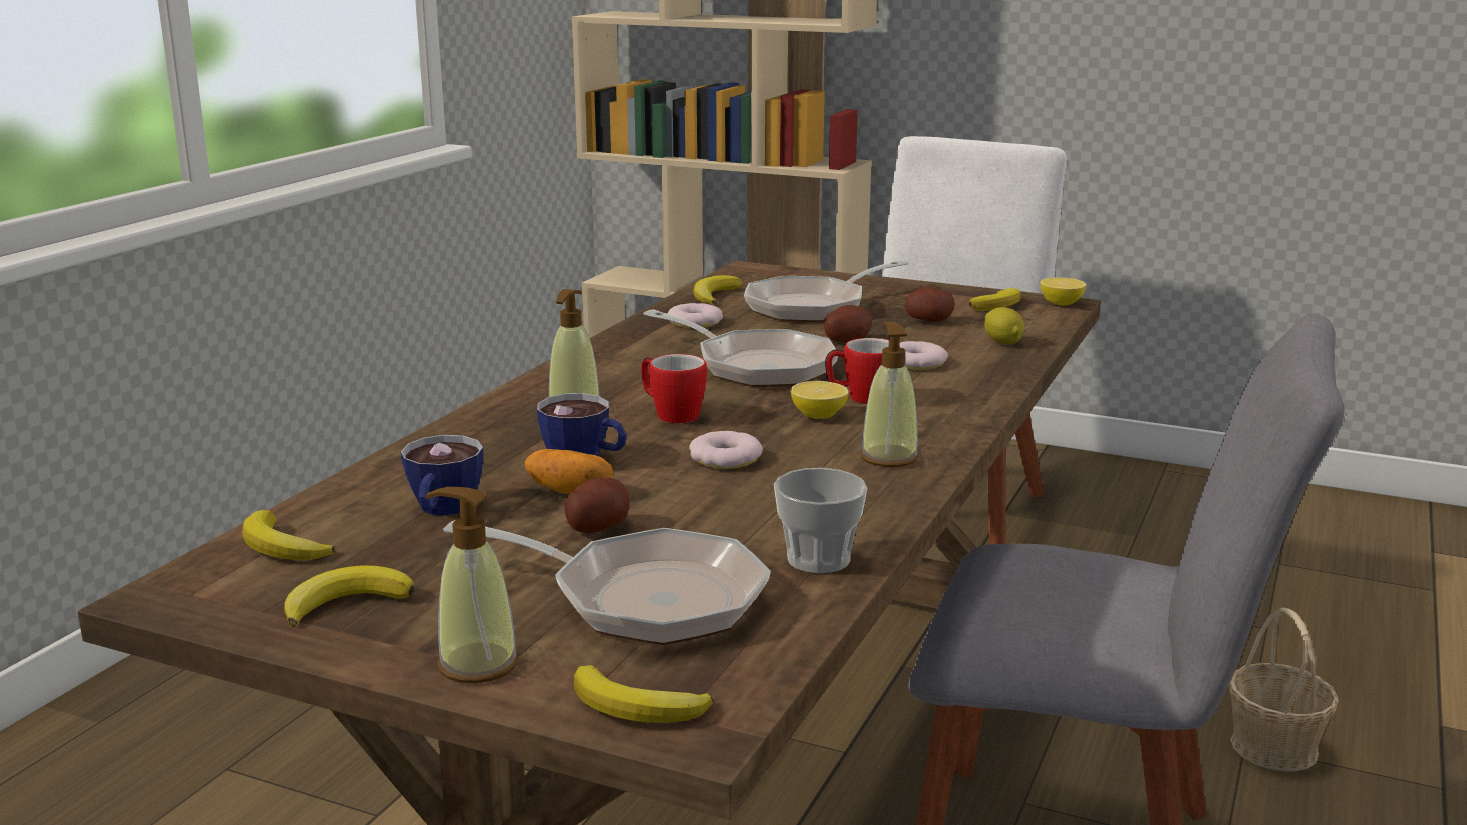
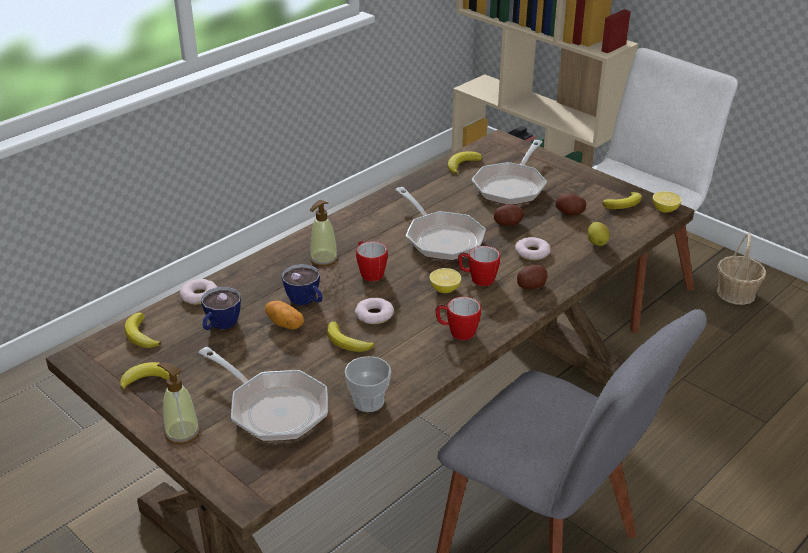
camera: 20 degrees right, 15 degrees up
(597, 527) = (282, 354): potato -> potato (531, 286)
(637, 708) = (231, 476): banana -> banana (347, 342)
(695, 322) = (434, 190): donut -> donut (199, 295)
(813, 307) = (511, 186): frying pan -> frying pan turned 45 degrees counterclockwise
(889, 457) = (457, 332): soap dispenser -> mug
(1274, 747) = (708, 504): basket -> basket (736, 293)

